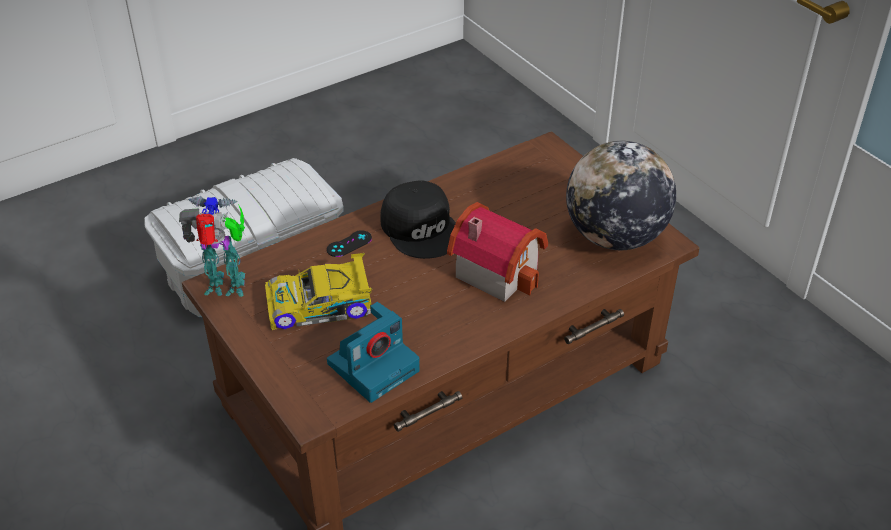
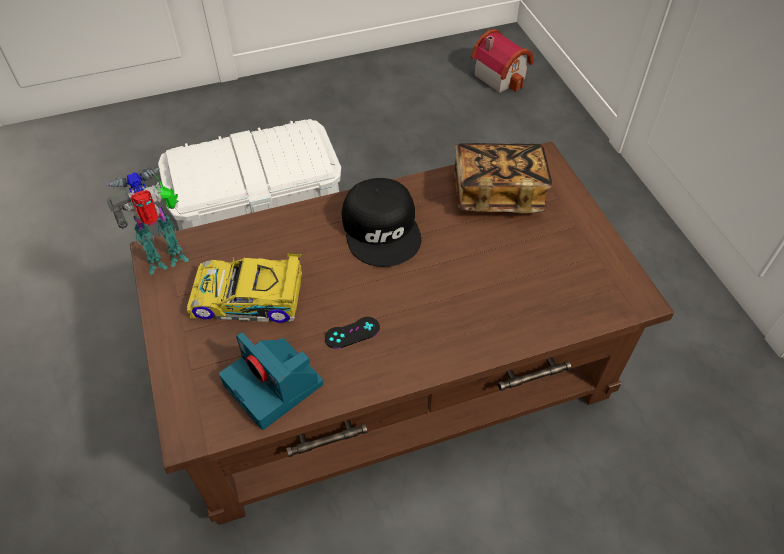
camera: 15 degrees right, 10 degrees up
(227, 288) = (168, 259): toy robot -> toy robot turned 45 degrees counterclockwise
(349, 244) = (304, 232): black game controller -> black game controller (352, 333)
(374, 365) = (275, 385): camera -> camera turned 75 degrees clockwise
(497, 269) = (443, 294): toy house -> toy house (501, 75)
(516, 181) = (497, 193): none -> book
(615, 237) = (582, 281): globe -> none

